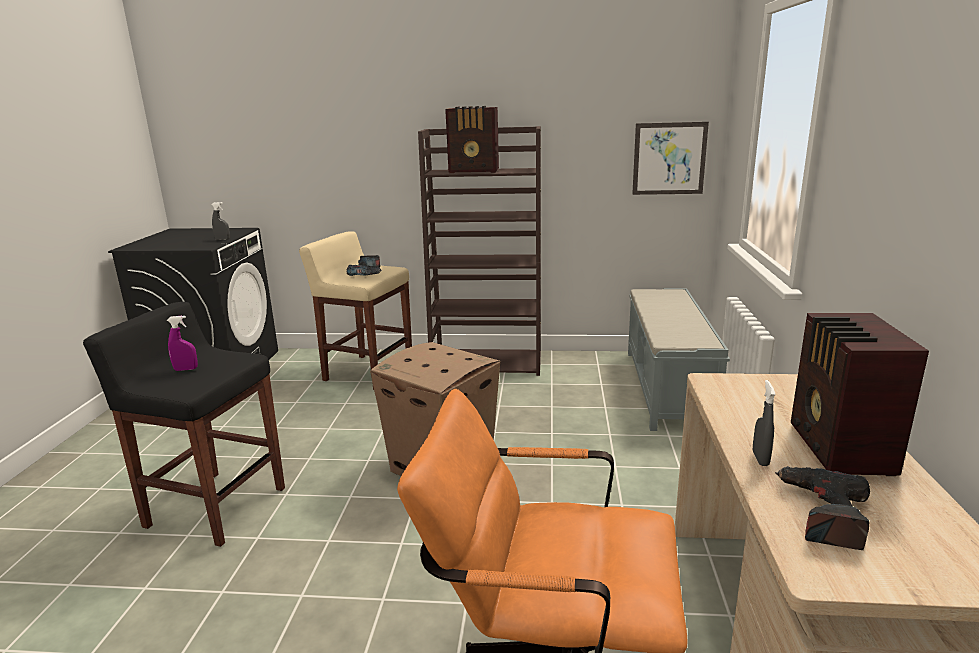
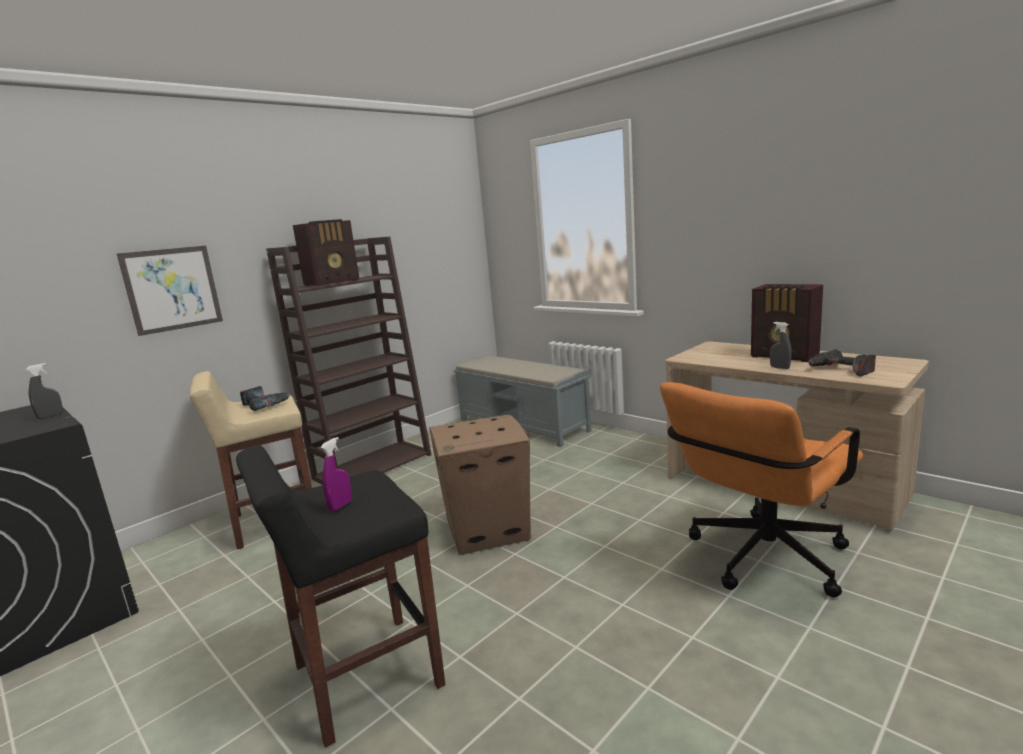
camera: 50 degrees left, 5 degrees down
(669, 158) = (457, 257): picture -> picture (172, 289)

